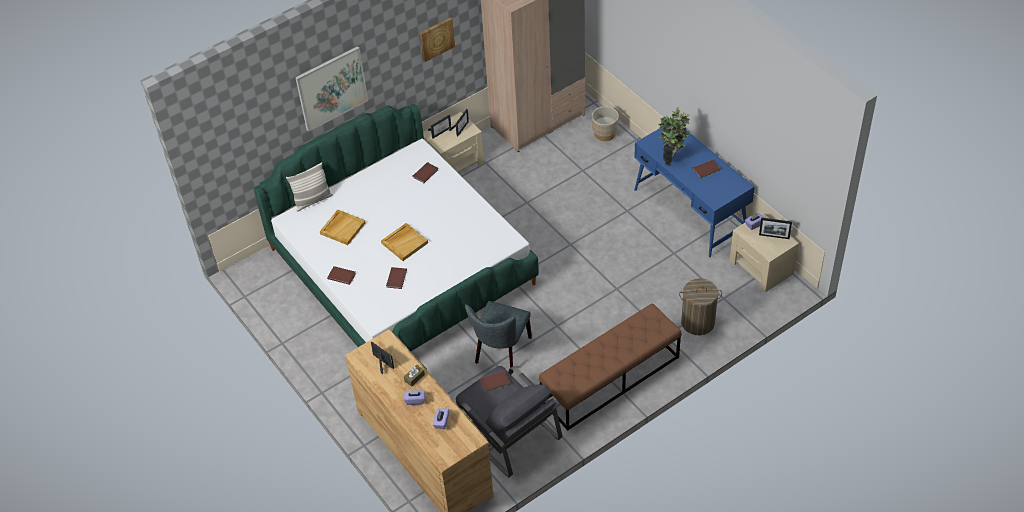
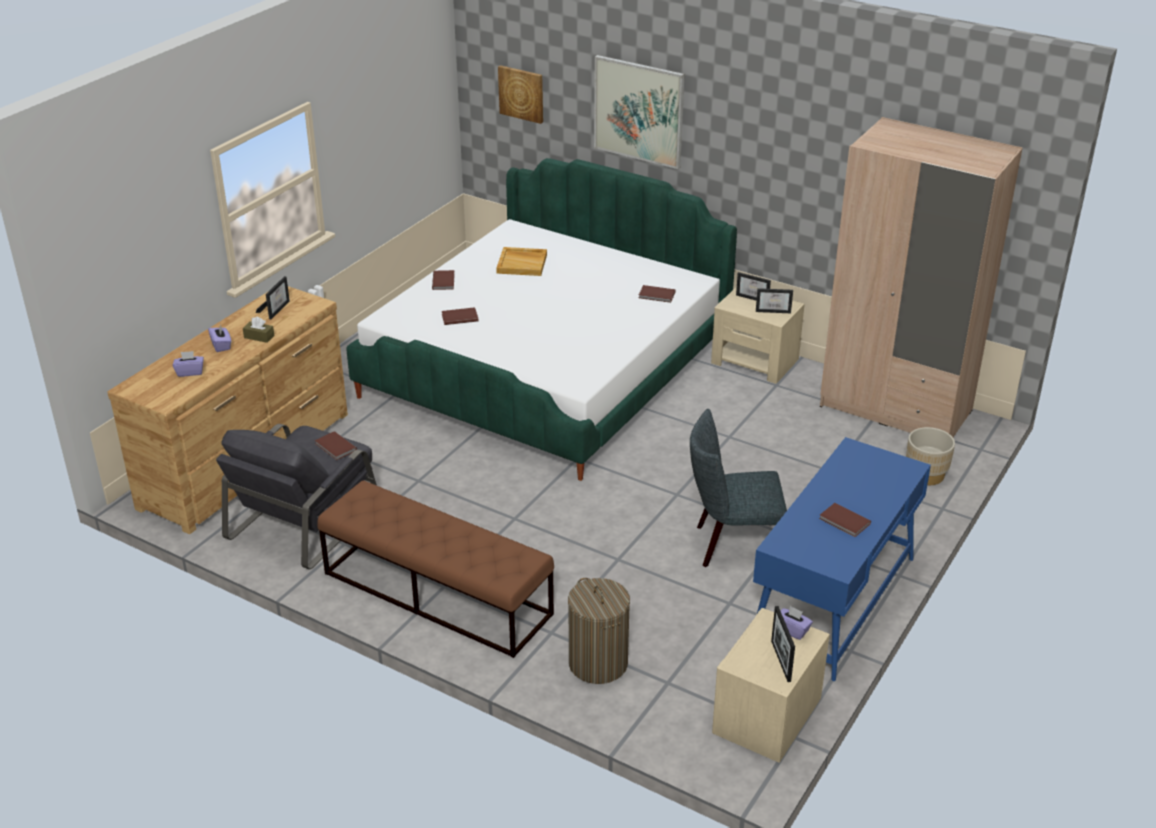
camera: 65 degrees right, 15 degrees down
(312, 200) = (555, 235): pillow -> none
(404, 243) = (524, 309): beige tray -> none
(436, 38) = (798, 155): picture -> picture (521, 93)
(501, 352) = (440, 480): grey chair -> grey chair (732, 545)
(672, 157) = (843, 480): potted plant -> none

